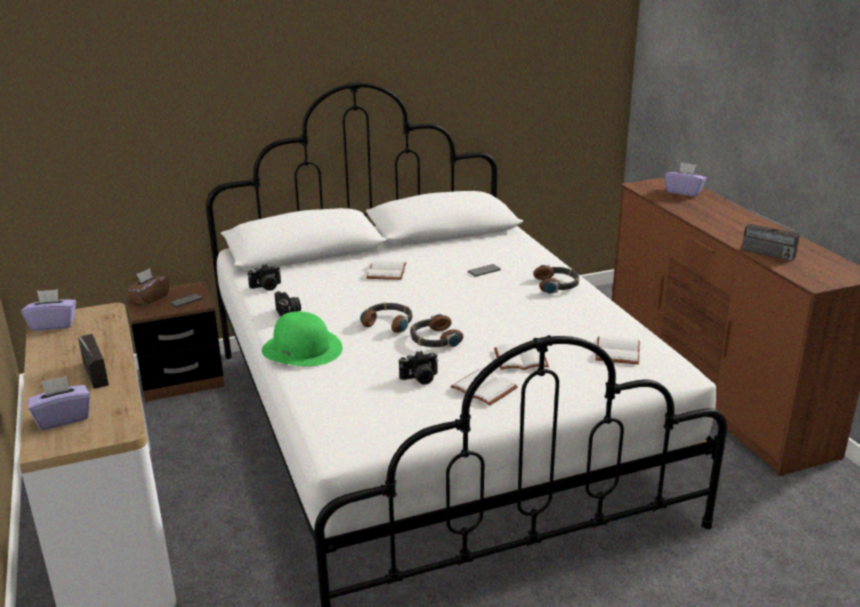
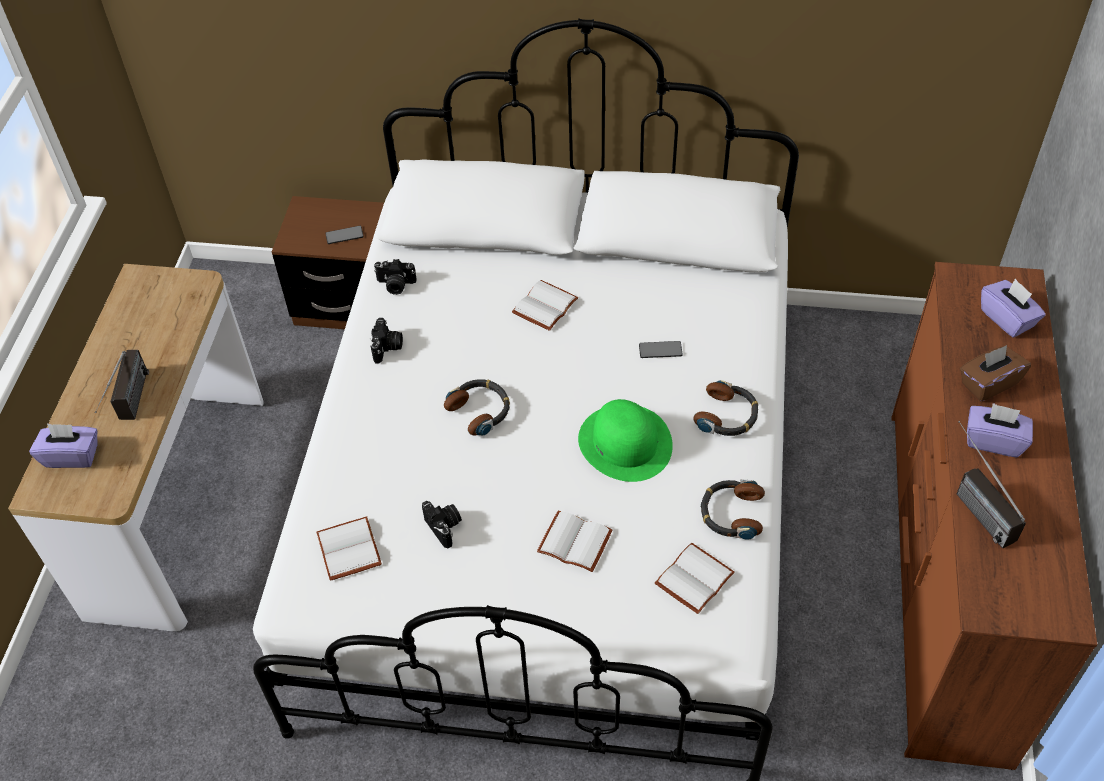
camera: 30 degrees right, 25 degrees up
(53, 324) = (139, 289): purple tissue box -> purple tissue box (993, 440)
(150, 298) = (310, 216): brown tissue box -> brown tissue box (988, 383)
(302, 349) = (362, 420): green hat -> green hat (625, 443)
(420, 379) = (445, 527): camera -> camera turned 135 degrees counterclockwise
(434, 339) = (507, 463): headphones -> headphones (731, 513)
(485, 388) = (500, 575): white book -> white book (351, 549)

